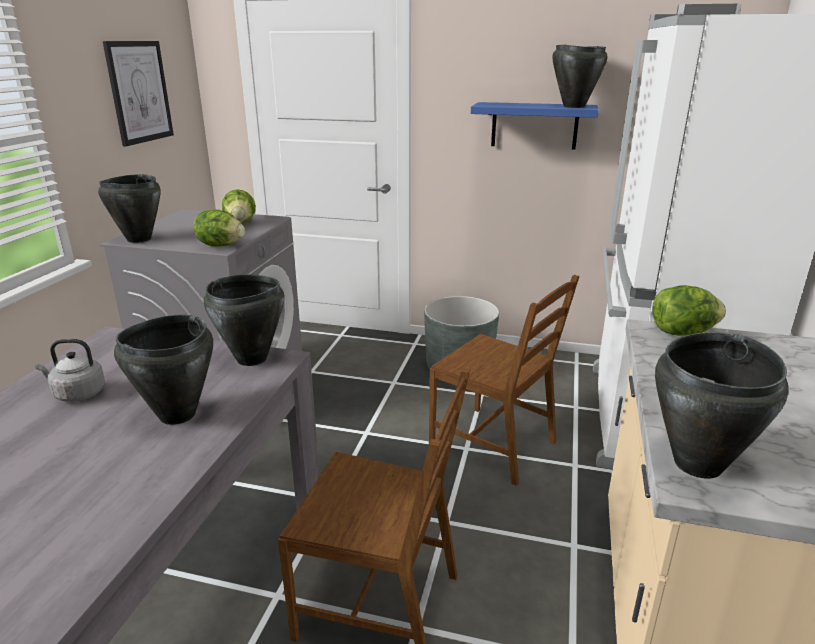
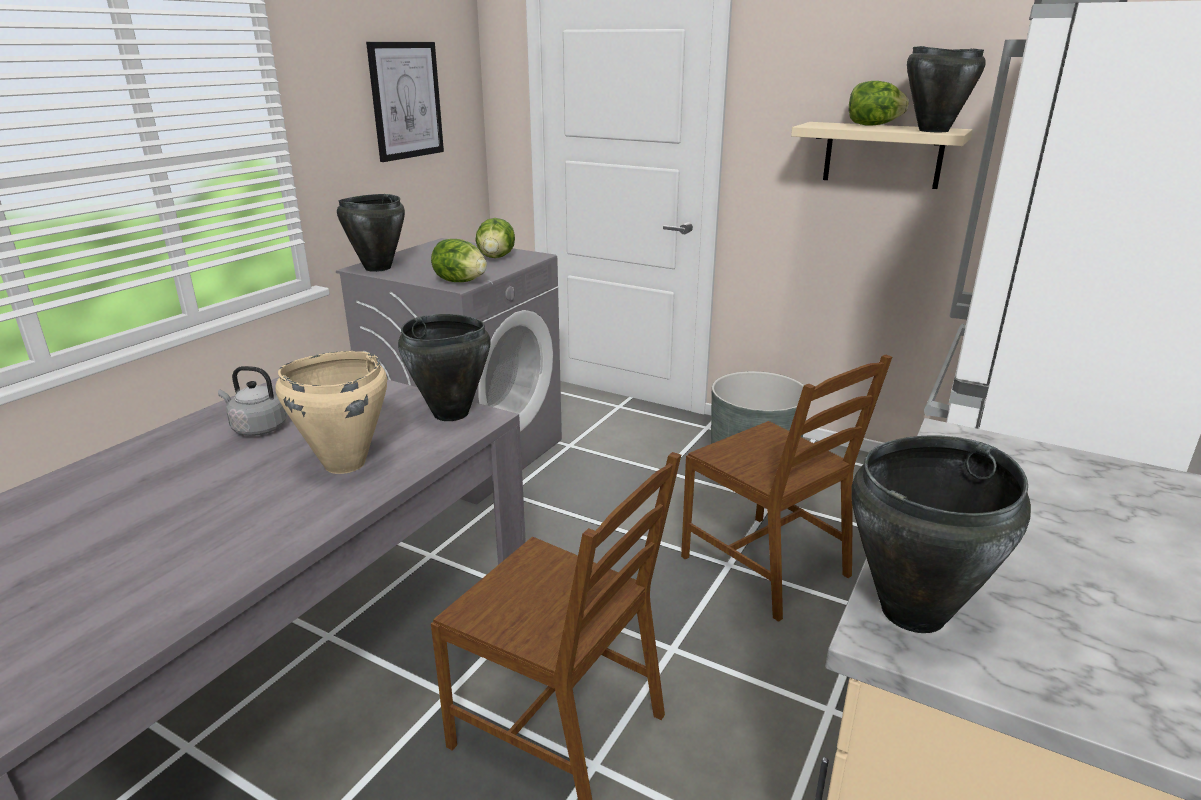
camera: 15 degrees right, 0 degrees up
(176, 415) = (344, 464): black cooking pot -> beige cooking pot
(534, 125) = (882, 155): blue shelf -> beige shelf
(682, 332) = (994, 444): lettuce -> lettuce (872, 125)

